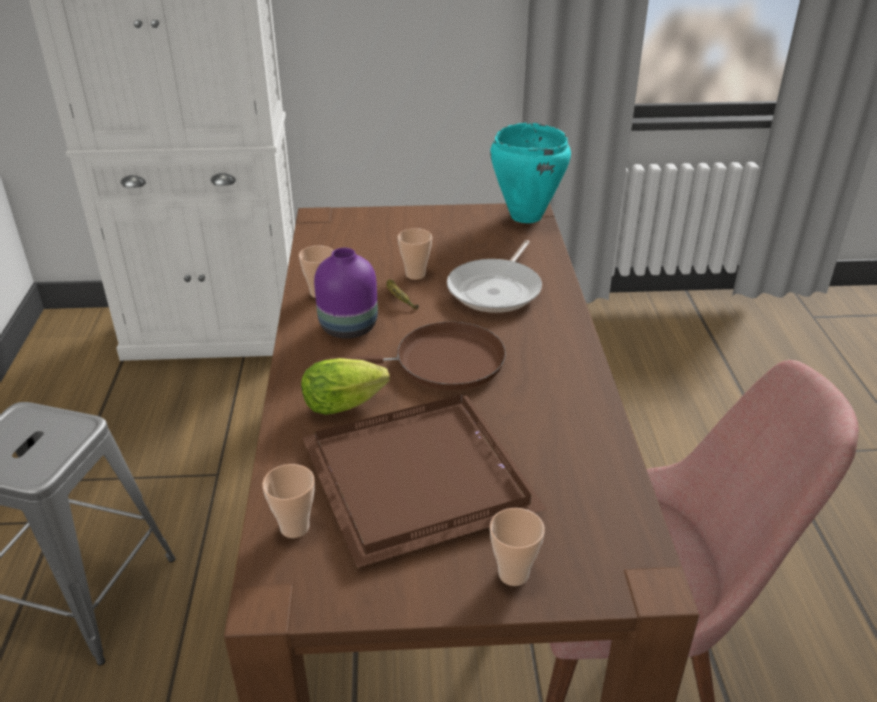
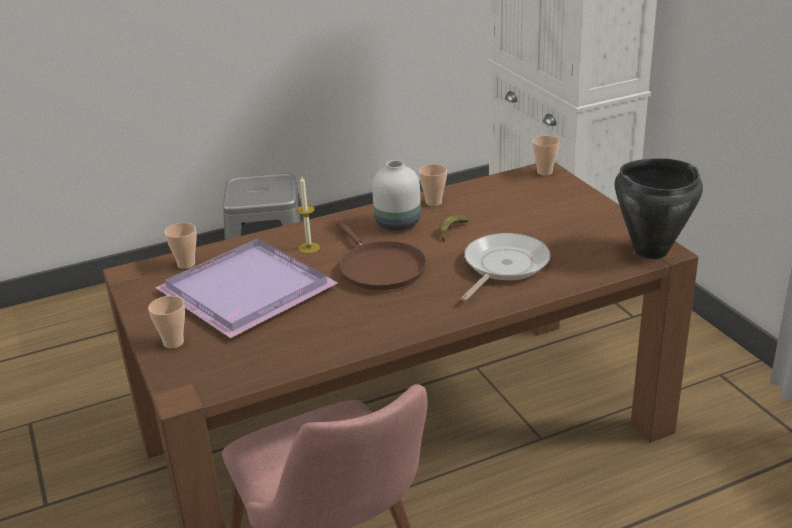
camera: 70 degrees right, 5 degrees down
(348, 404) = (309, 248): lettuce -> candle
(350, 328) = (398, 224): purple vase -> white vase
(415, 275) = (493, 228): cup -> cup (544, 172)
(423, 479) = (246, 292): brown tray -> purple tray
(497, 289) = (503, 266): frying pan -> frying pan turned 120 degrees clockwise
(525, 216) = (650, 251): turquoise cooking pot -> black cooking pot

